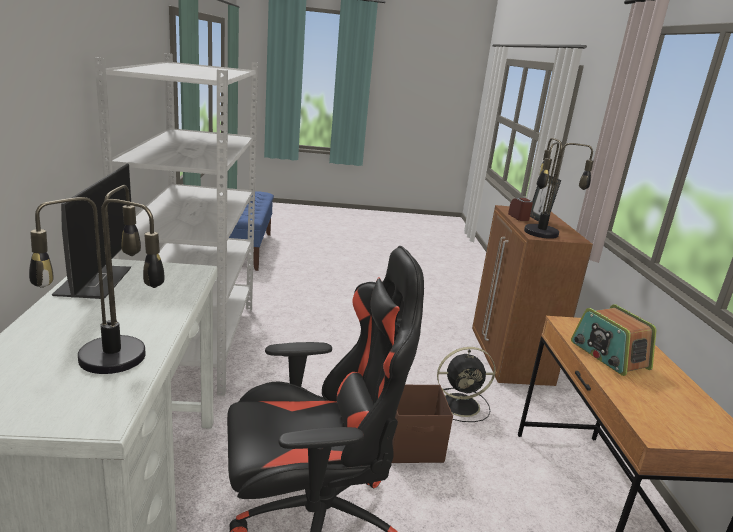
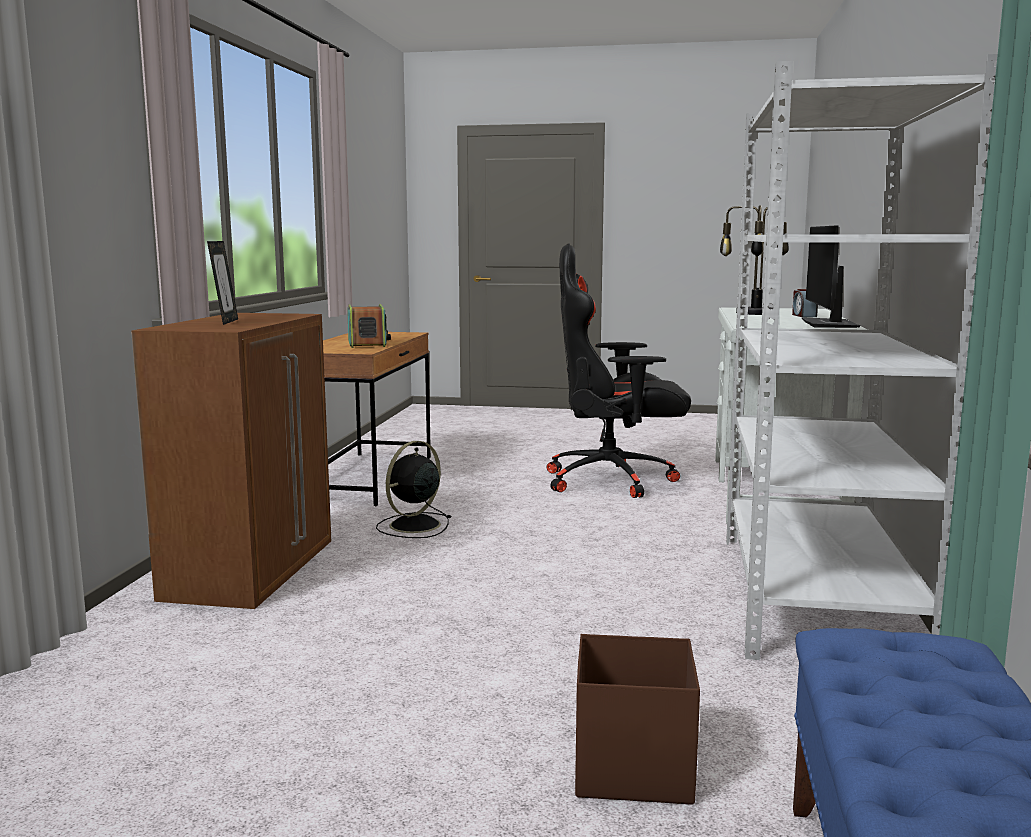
camera: 165 degrees left, 10 degrees down
(413, 446) = (503, 505): brown storage box -> brown storage box (631, 769)
(462, 405) = (413, 526): black fan -> black fan turned 60 degrees counterclockwise
(519, 217) = (254, 323): alarm clock -> alarm clock (803, 315)
(541, 233) = (278, 315): table lamp -> none

